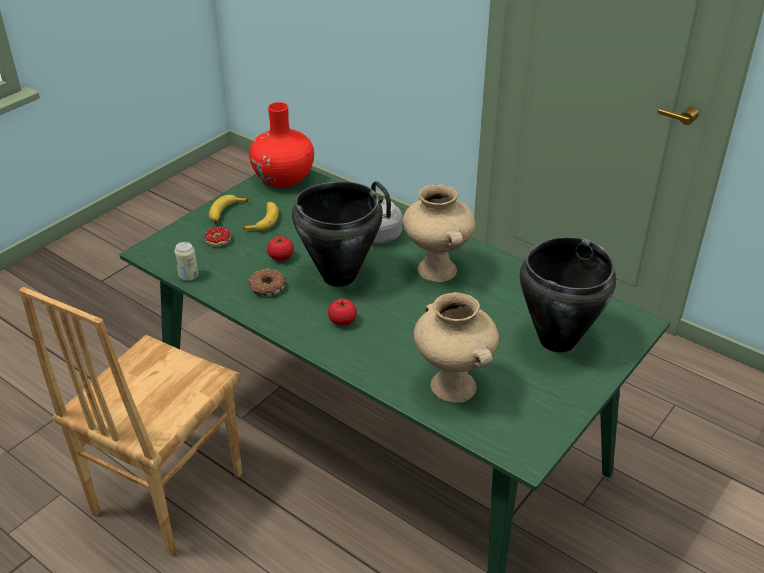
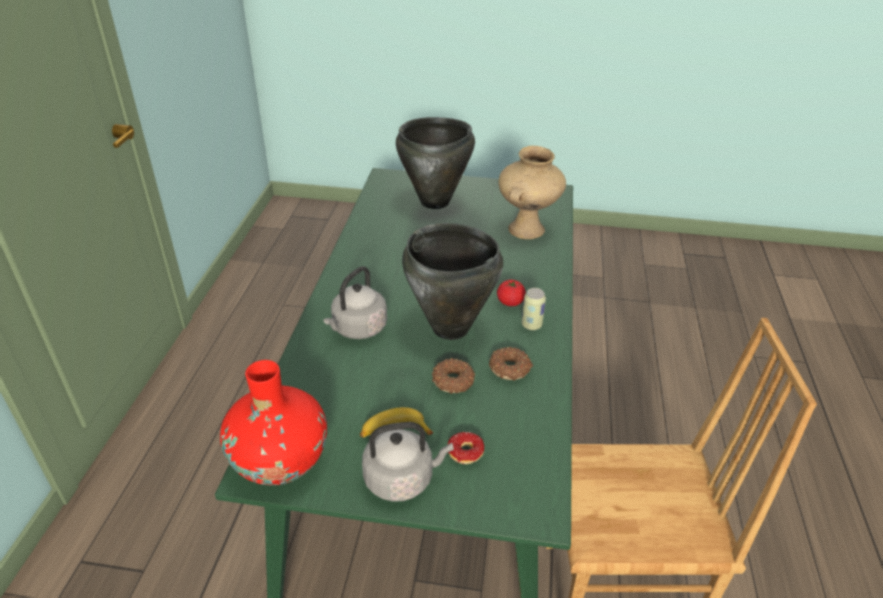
camera: 120 degrees left, 0 degrees up
(188, 276) = (548, 441): can -> can (531, 325)
(226, 213) = (402, 479): banana -> grey kettle
(281, 257) = (453, 382): tomato -> donut
(435, 270) = (393, 275): beige vase -> none

